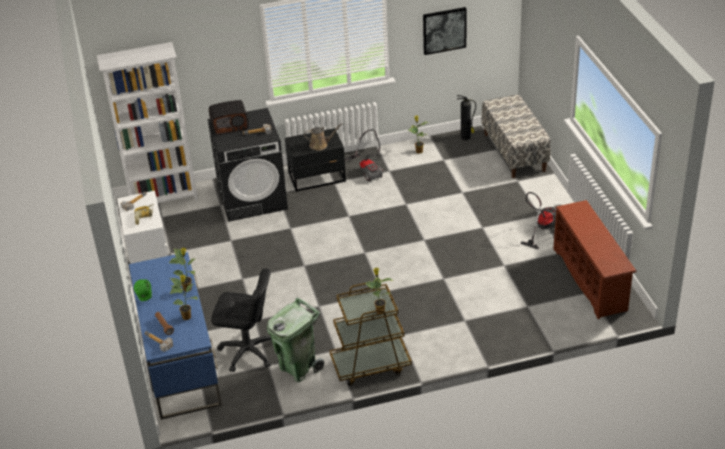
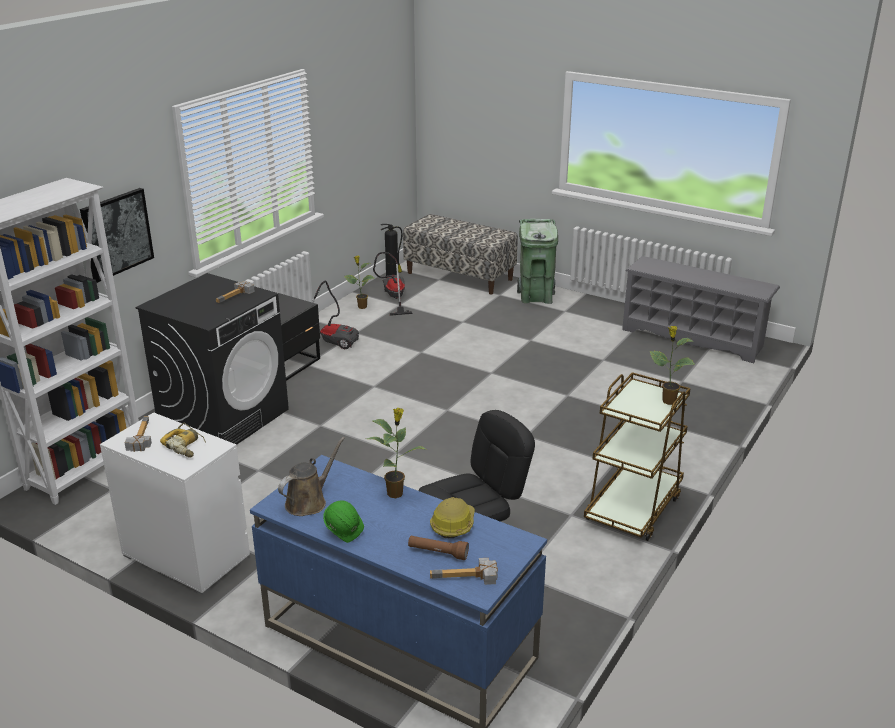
camera: 45 degrees left, 10 degrees down
(187, 317) = (453, 524): potted plant -> hard hat
(230, 126) = (183, 303): radio -> none
(298, 368) = (562, 557): green trash can -> green trash can (536, 297)
(320, 145) = (286, 311): brown watering can -> brown watering can (309, 502)
(444, 30) = (358, 137): picture -> picture (116, 234)
(541, 227) = (583, 319): vacuum cleaner -> vacuum cleaner (393, 298)
(591, 279) = (693, 338): brown shoe rack -> grey shoe rack

